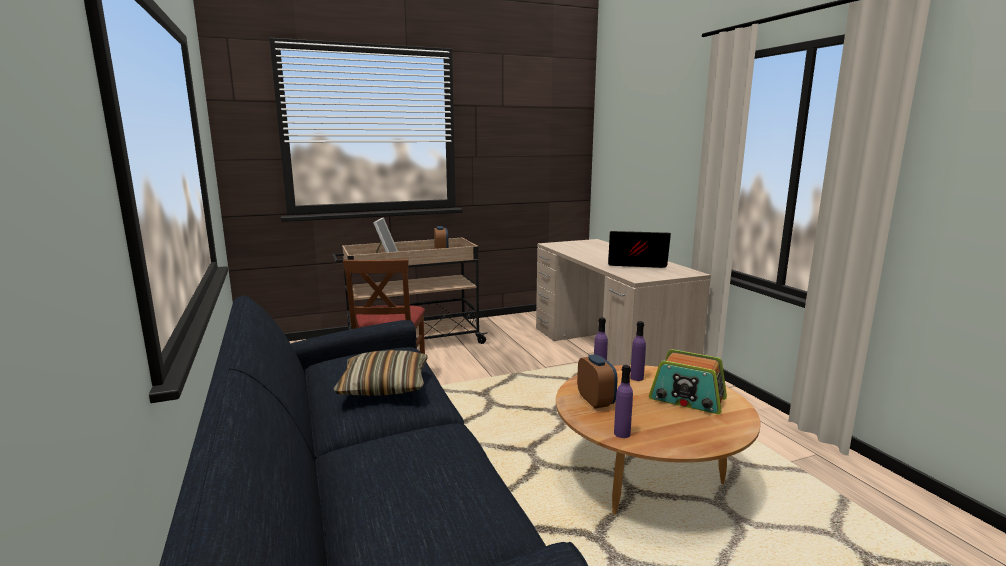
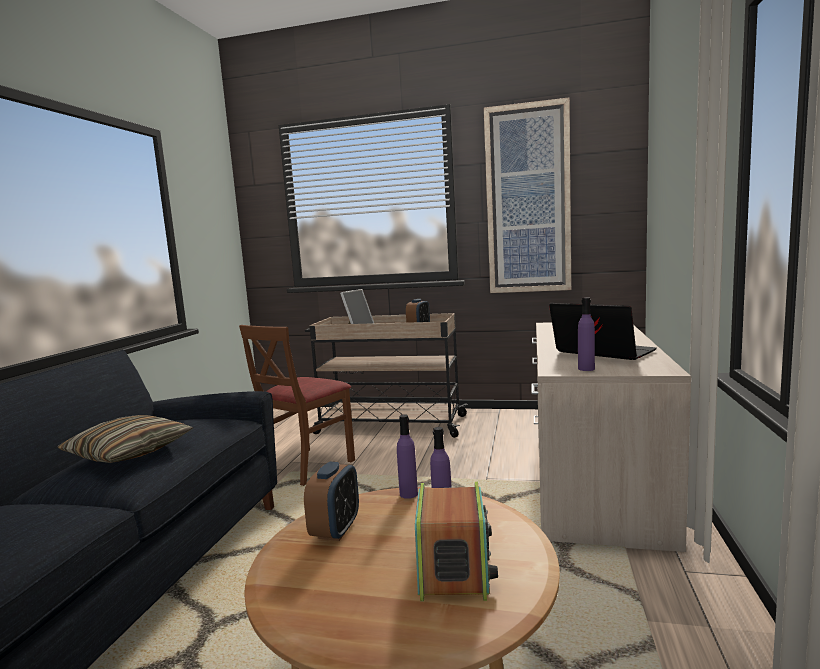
camera: 35 degrees right, 5 degrees down
(513, 141) = (528, 200): none -> picture
(622, 433) = (282, 584): purple bottle -> purple bottle (586, 369)
(687, 399) = (454, 565): radio -> radio turned 150 degrees counterclockwise

